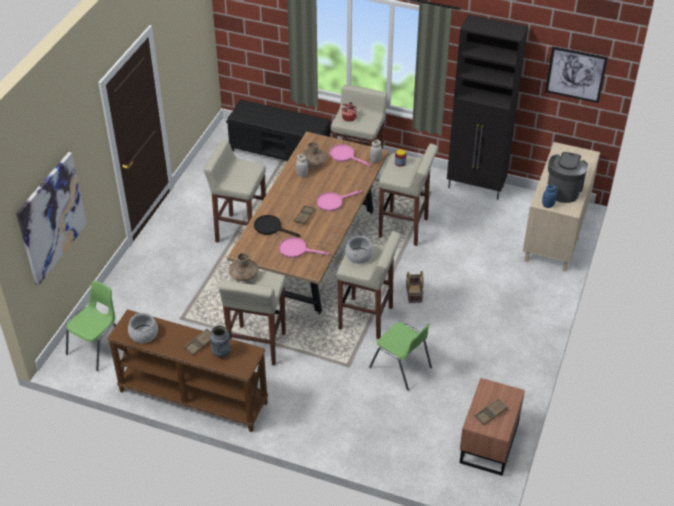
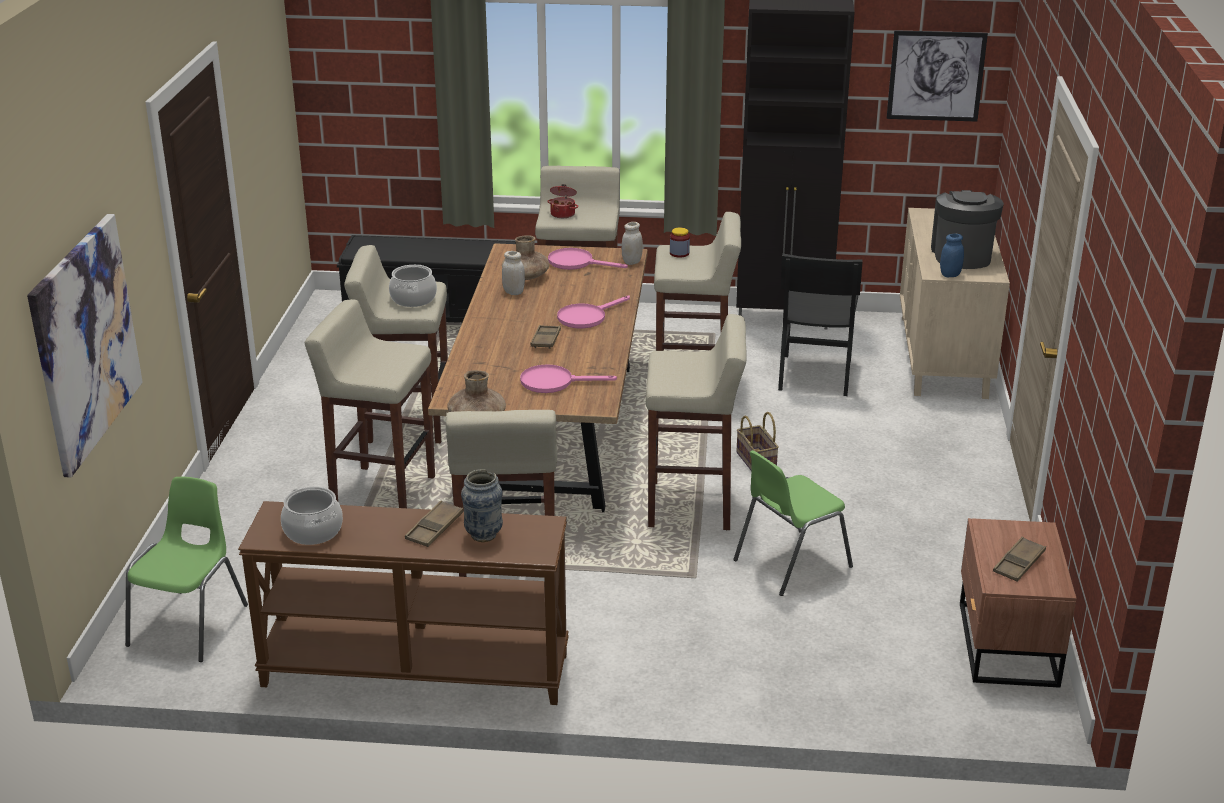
camera: 15 degrees left, 15 degrees down
(212, 278) = (381, 493): none -> beige stool
(271, 227) = (492, 361): black frying pan -> none
(359, 255) = (675, 368): cooking pot -> cooking pot (413, 299)
(401, 368) = (790, 563): green chair -> green chair turned 120 degrees clockwise
(474, 234) = (815, 375): none -> black chair

